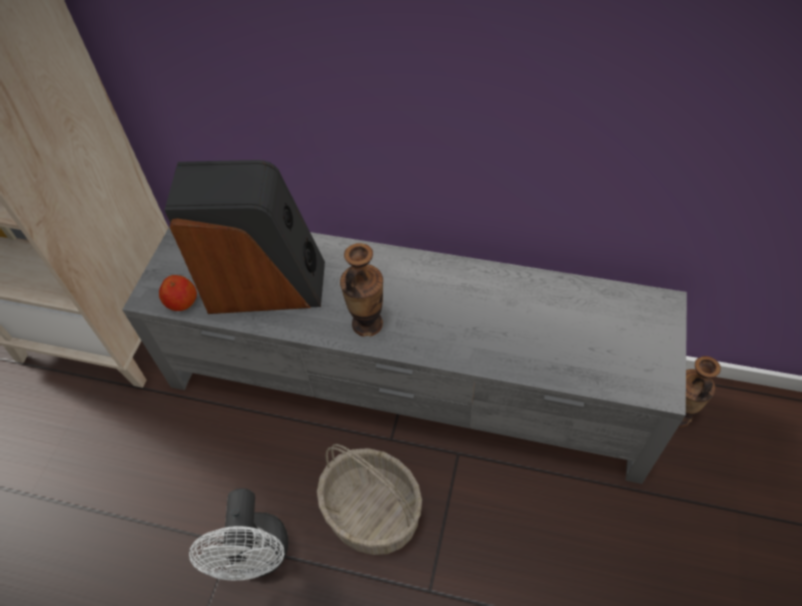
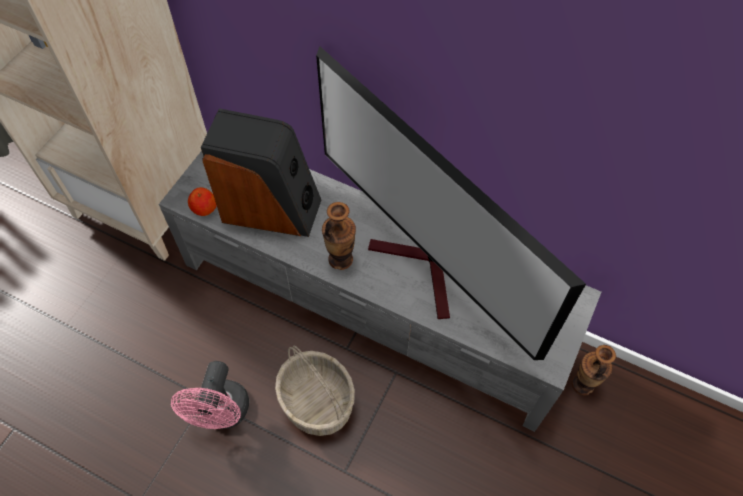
camera: 10 degrees right, 5 degrees up
(257, 558) = (223, 414): white fan -> pink fan
(472, 314) = (424, 270): none -> television

